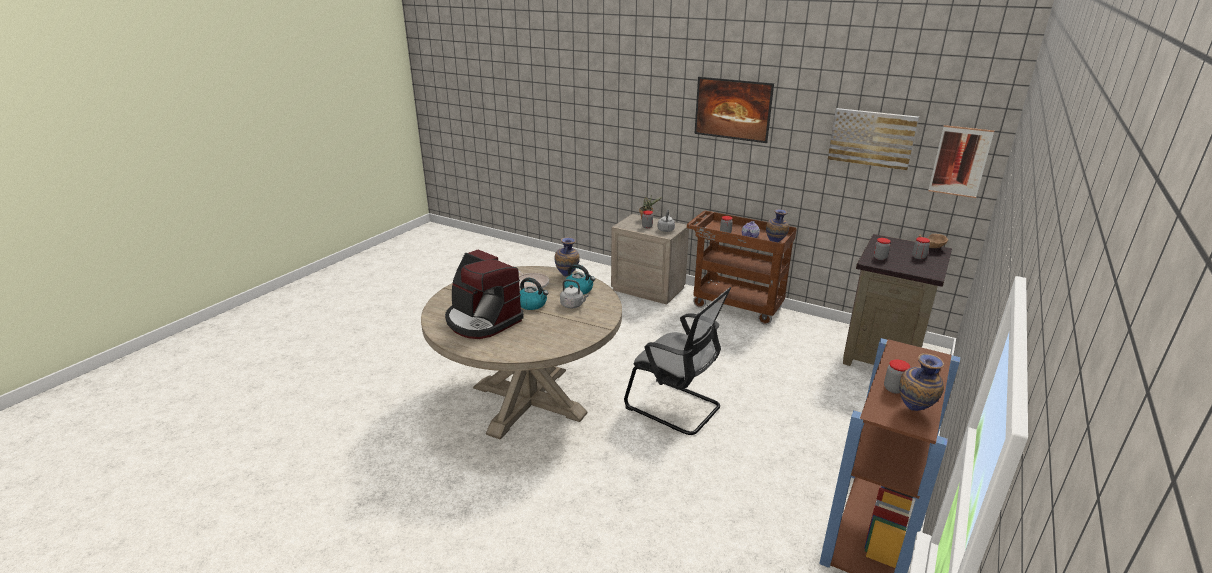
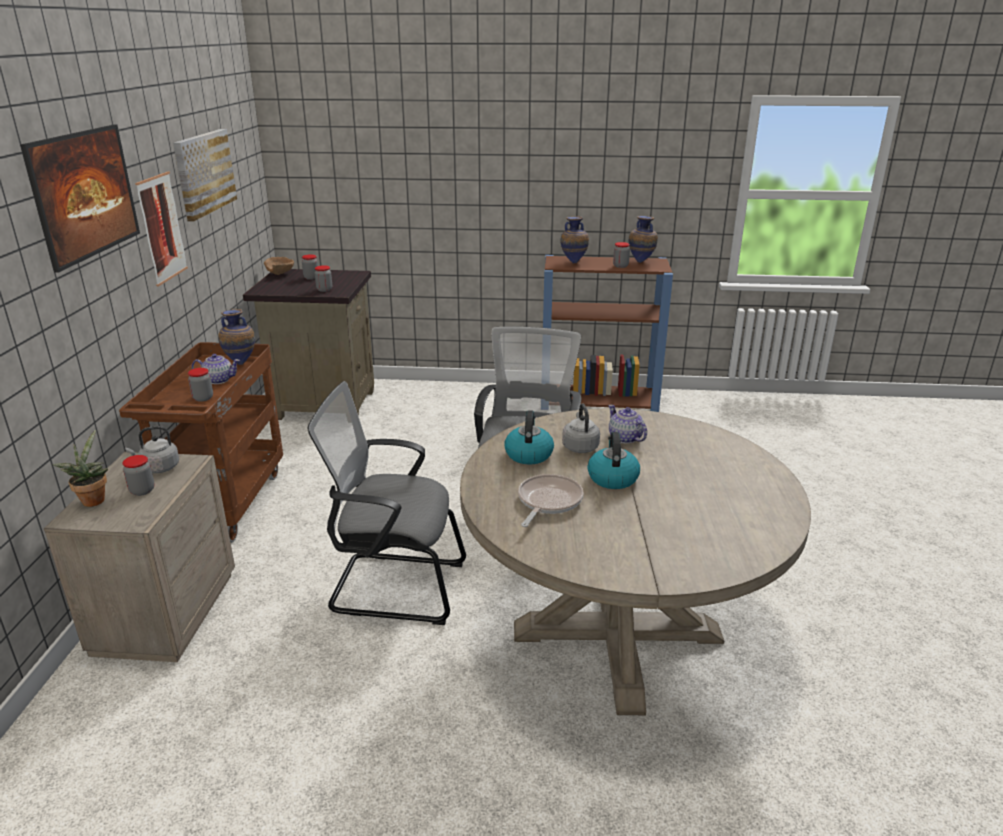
camera: 115 degrees left, 0 degrees up
(482, 320) = (706, 502): coffee machine -> none
(567, 276) = (489, 476): vase -> vase (573, 262)
(568, 321) = (625, 438): none -> teapot
(624, 343) = (394, 586): none -> chair
(960, 161) = (249, 171): picture -> picture (162, 228)

